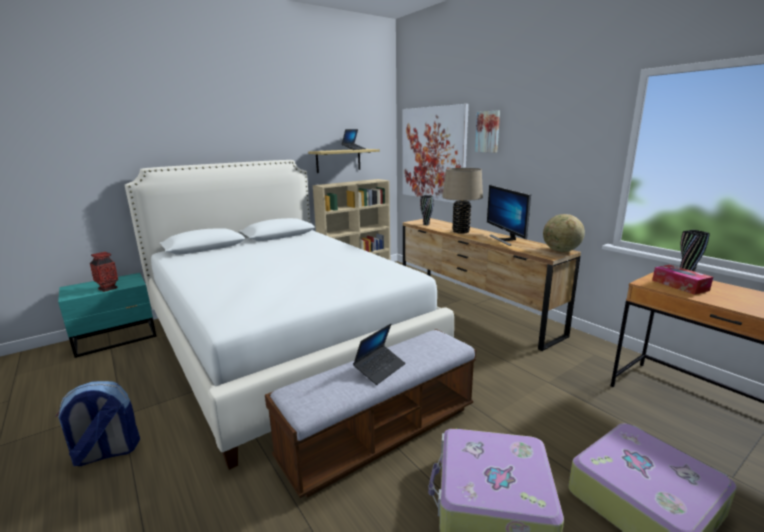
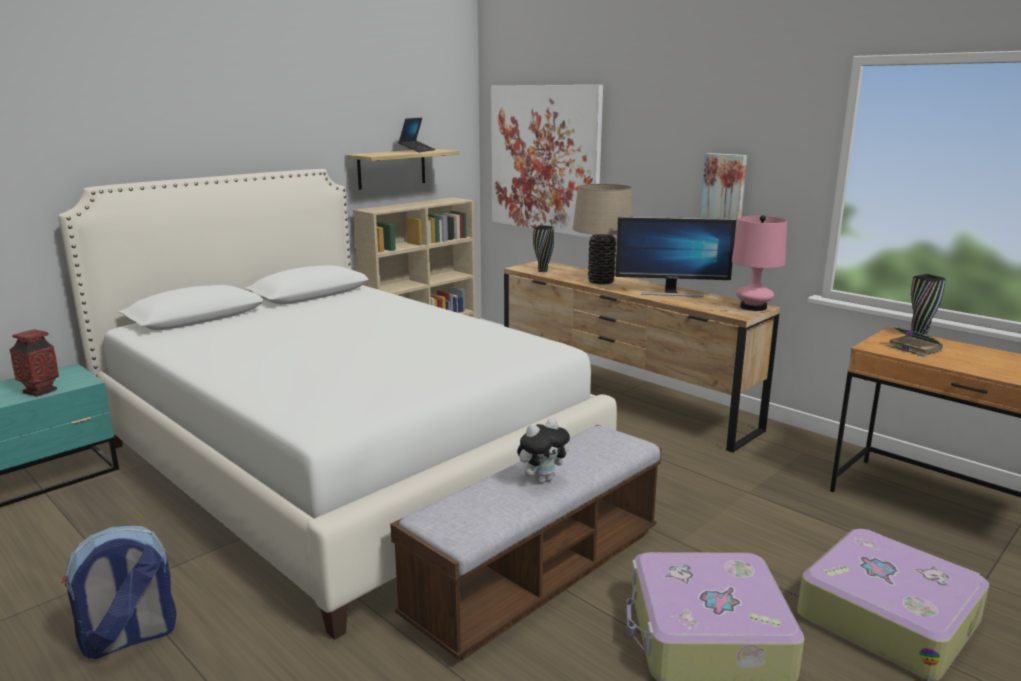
camera: 10 degrees left, 0 degrees up
(380, 369) = (542, 479): laptop -> plush toy
(488, 131) = (635, 129): picture -> picture (724, 186)
(505, 240) = (671, 292): monitor -> monitor turned 60 degrees counterclockwise
(561, 251) = (753, 307): globe -> pink table lamp
(680, 285) = (913, 348): tissue box -> book

